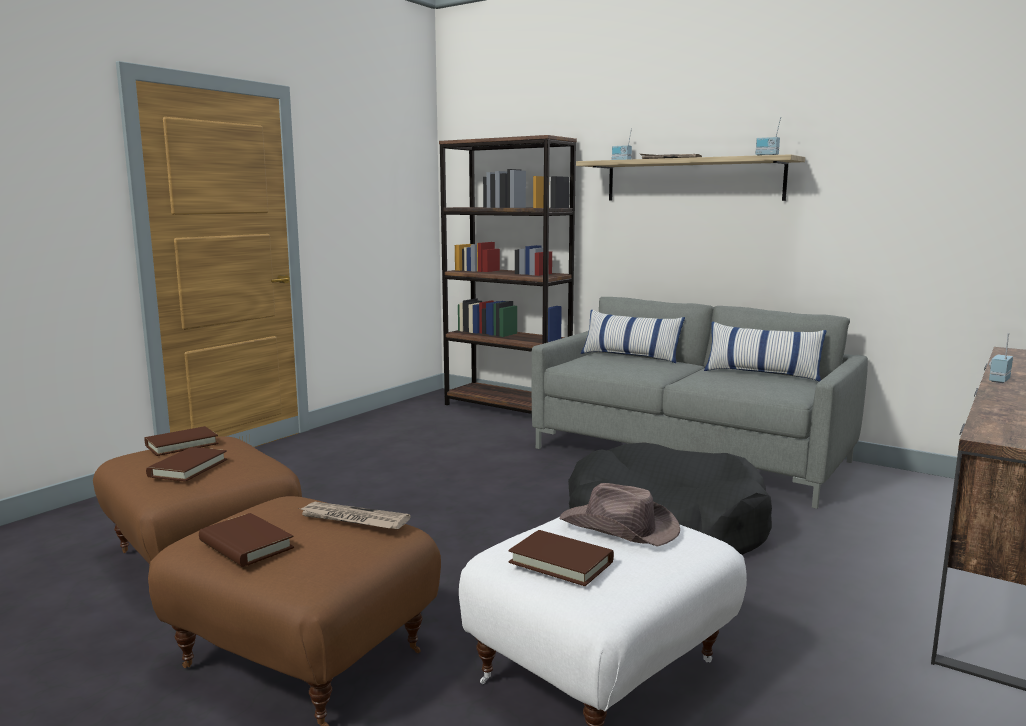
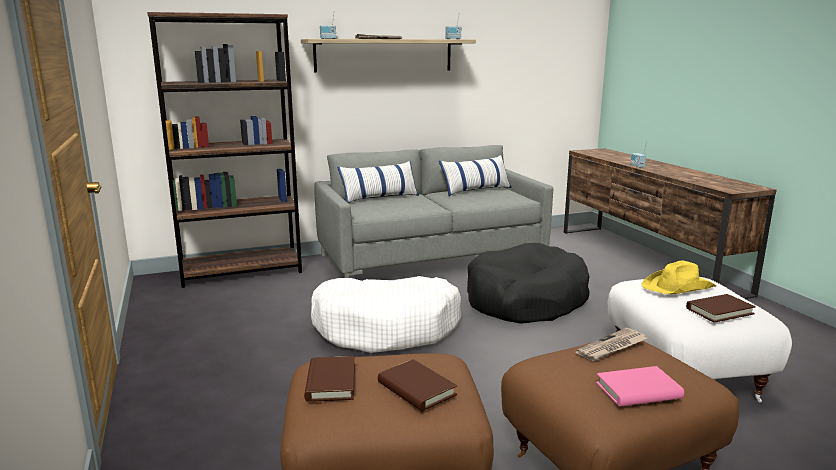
camera: 55 degrees left, 5 degrees up
(246, 545) = (638, 391): brown book -> pink book
(478, 485) = (387, 328): none -> white dog bed
(620, 528) = (679, 287): brown hat -> yellow hat

